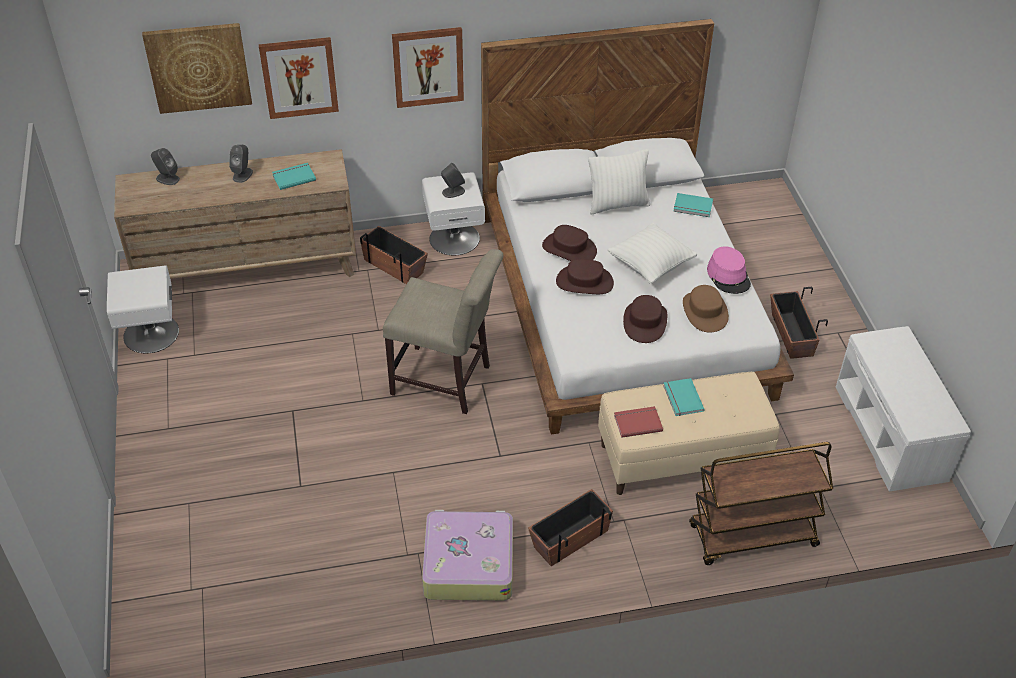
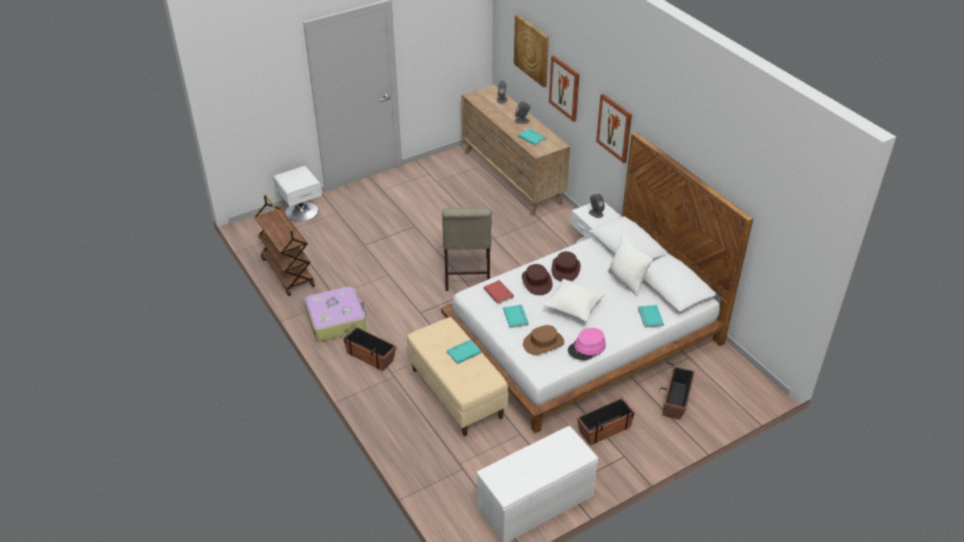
camera: 70 degrees right, 5 degrees down
(150, 333) = (443, 162): white nightstand -> white nightstand (301, 211)
(394, 266) = (551, 229): planter -> planter (676, 400)
(637, 422) = (433, 336): red book -> red book (499, 292)
(644, 322) = (516, 317): brown hat -> turquoise book
(752, 537) = (405, 440): brown cart -> brown cart (287, 272)

